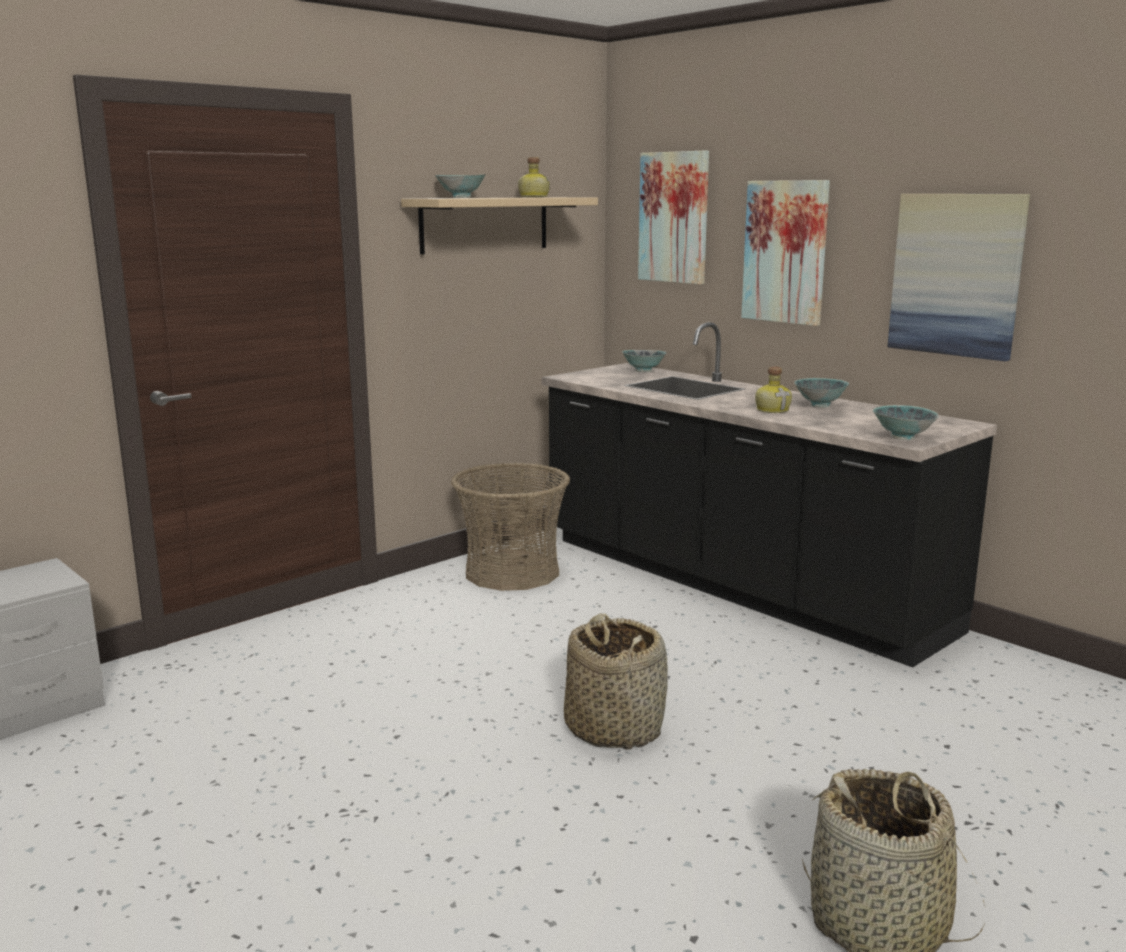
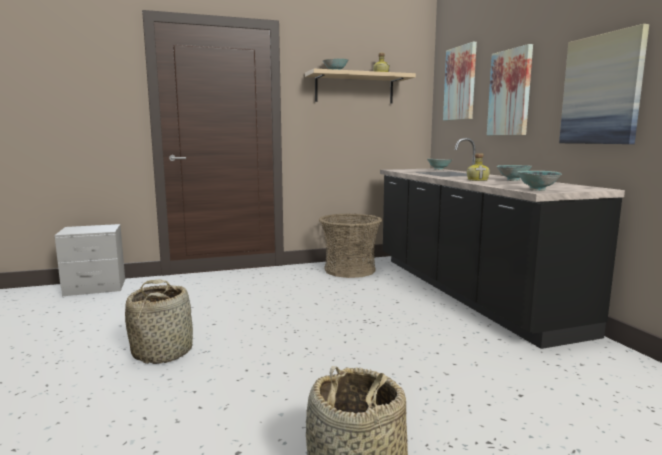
camera: 25 degrees right, 5 degrees down
(614, 728) = (320, 342): basket -> basket (163, 352)

